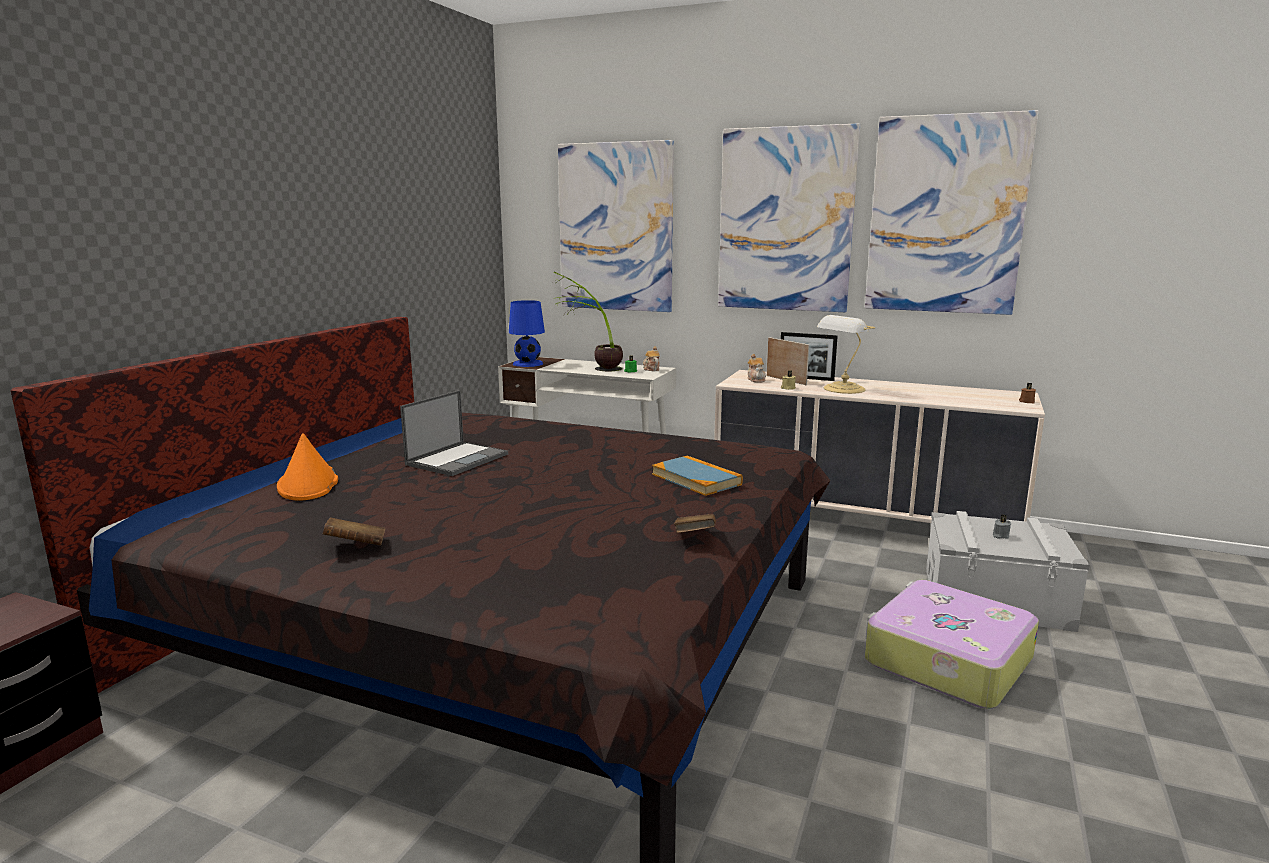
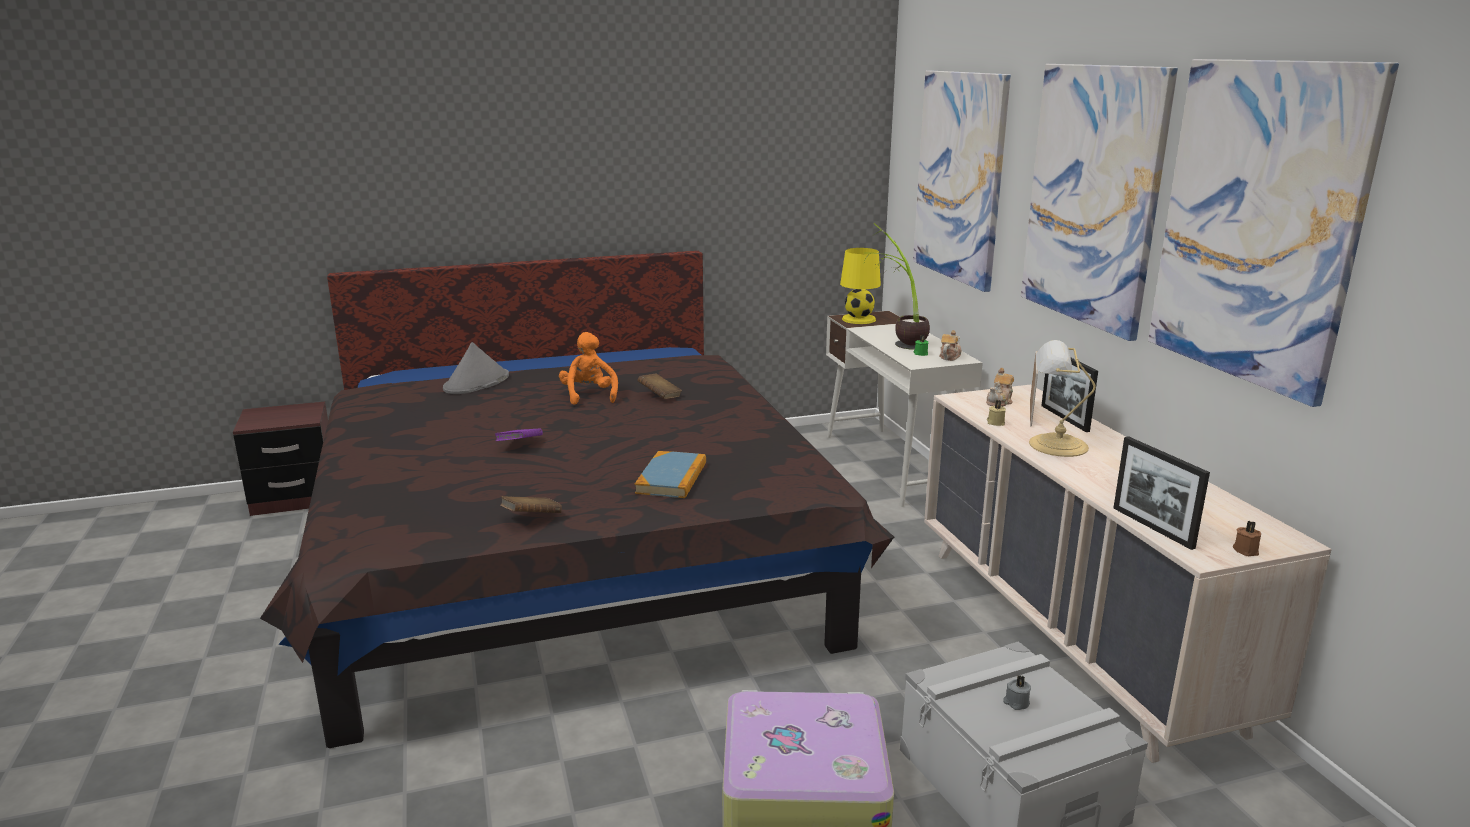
camera: 50 degrees right, 5 degrees up
(308, 484) = (476, 383): orange hat -> grey hat
(356, 546) = (390, 434): brown book -> brown book (660, 396)
(458, 459) = (589, 395): laptop -> orange plush toy
(519, 505) = (519, 445): none -> purple book
(527, 364) = (858, 319): blue table lamp -> yellow table lamp
(981, 405) = (1152, 527): none -> picture frame

